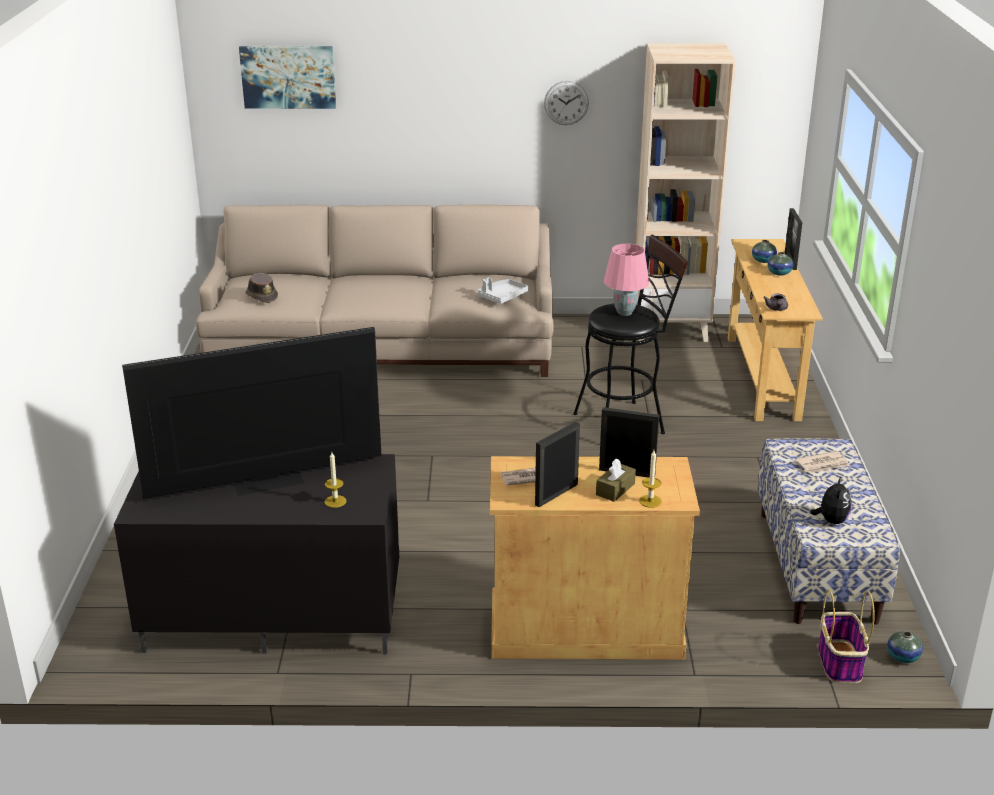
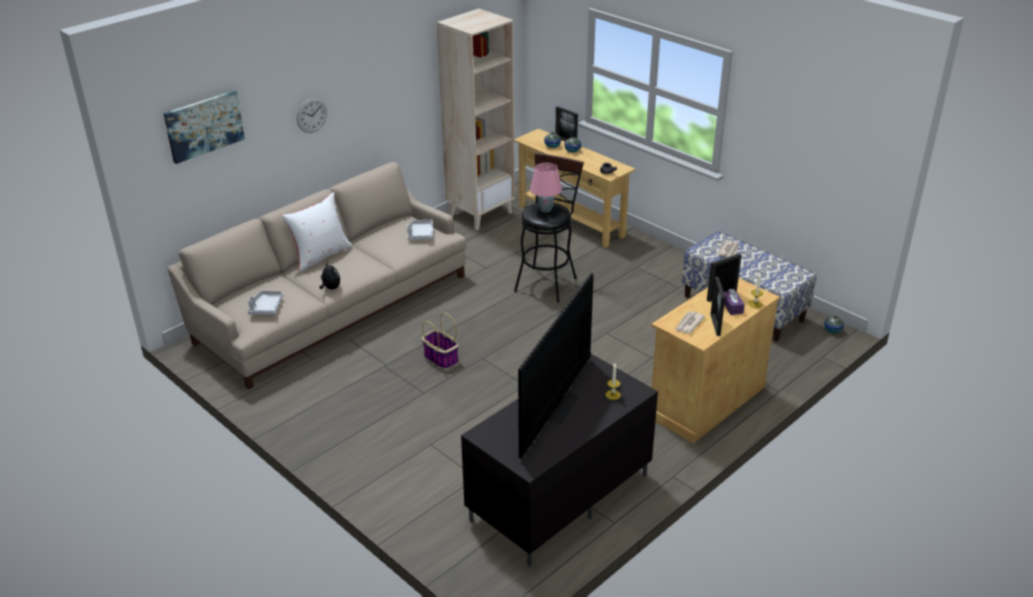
camera: 45 degrees left, 5 degrees up
(262, 296) = (266, 307): brown hat -> grey tray
(382, 277) = (321, 256): none -> white pillow
(566, 103) = (393, 80): wall clock -> wall clock (311, 115)
(615, 489) = (732, 307): brown tissue box -> purple tissue box
(831, 520) = (775, 276): plush toy -> plush toy (330, 288)
(839, 661) = (816, 348): basket -> basket (440, 358)

